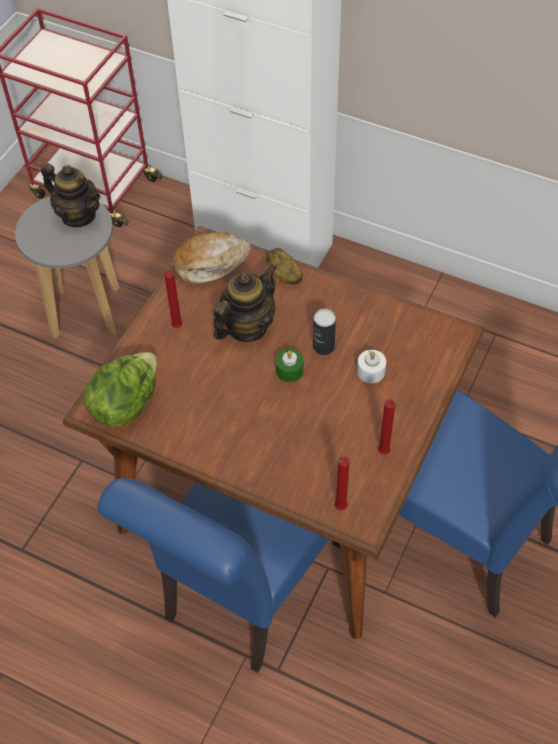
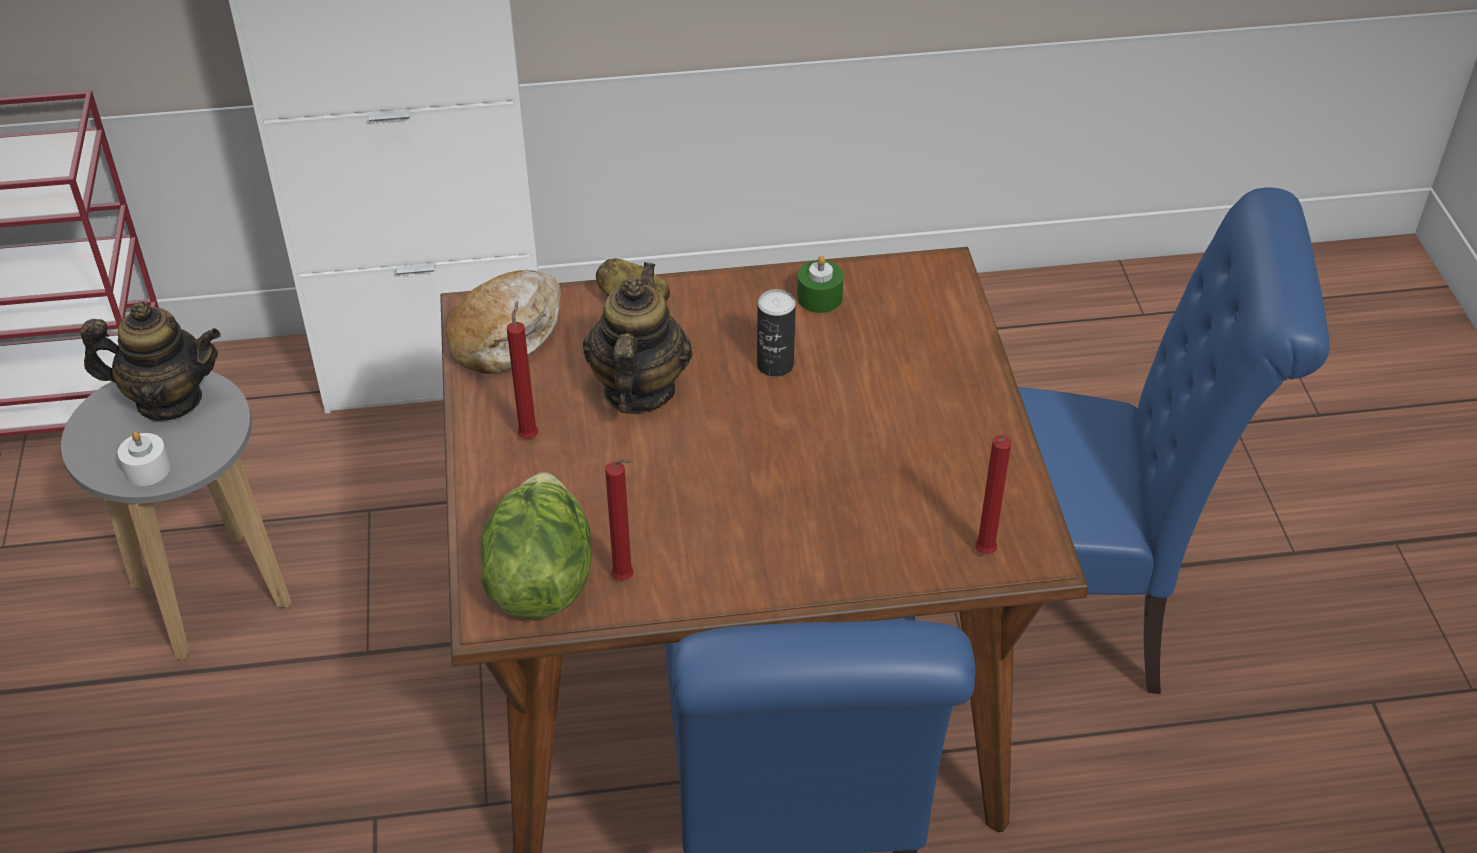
camera: 35 degrees left, 10 degrees down
(289, 370) = (753, 416): green candle -> green candle (819, 297)
(371, 371) = (869, 365): white candle -> white candle (147, 469)
(385, 453) = (982, 455): red candle -> red candle (626, 579)

